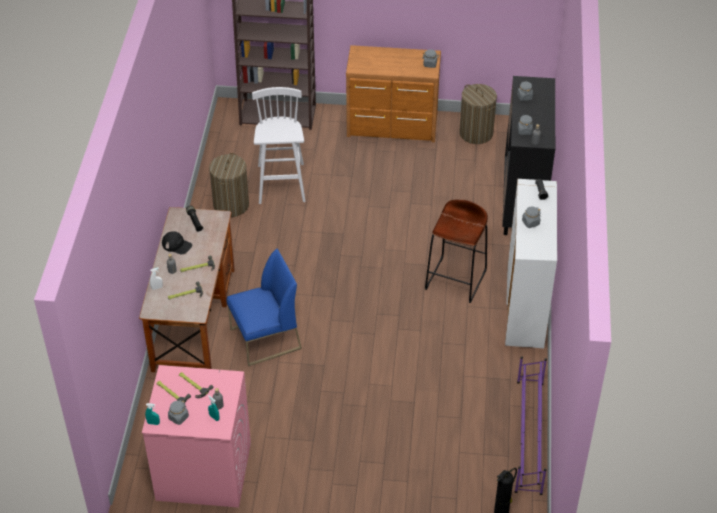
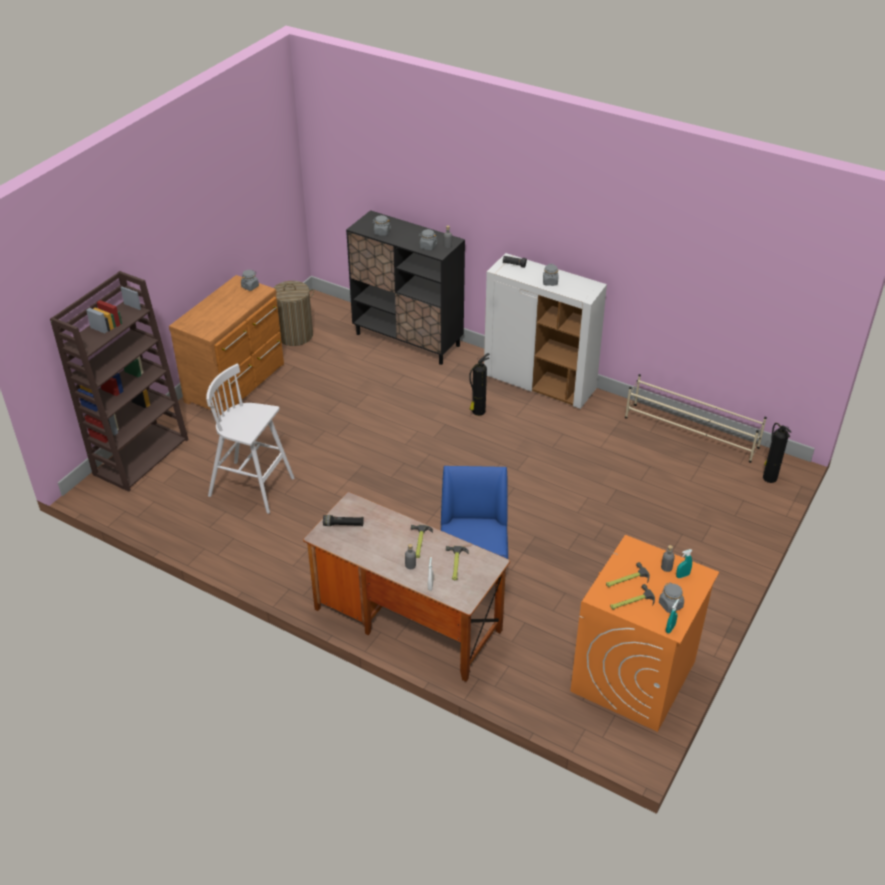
camera: 65 degrees left, 5 degrees down
(177, 245) = (371, 550): black cap -> none
(203, 471) = (633, 677): pink washing machine -> orange washing machine
(231, 205) = (252, 536): laundry basket -> none
(456, 279) = (478, 412): brown stool -> fire extinguisher
(528, 436) = (691, 433): purple shoe rack -> beige shoe rack

